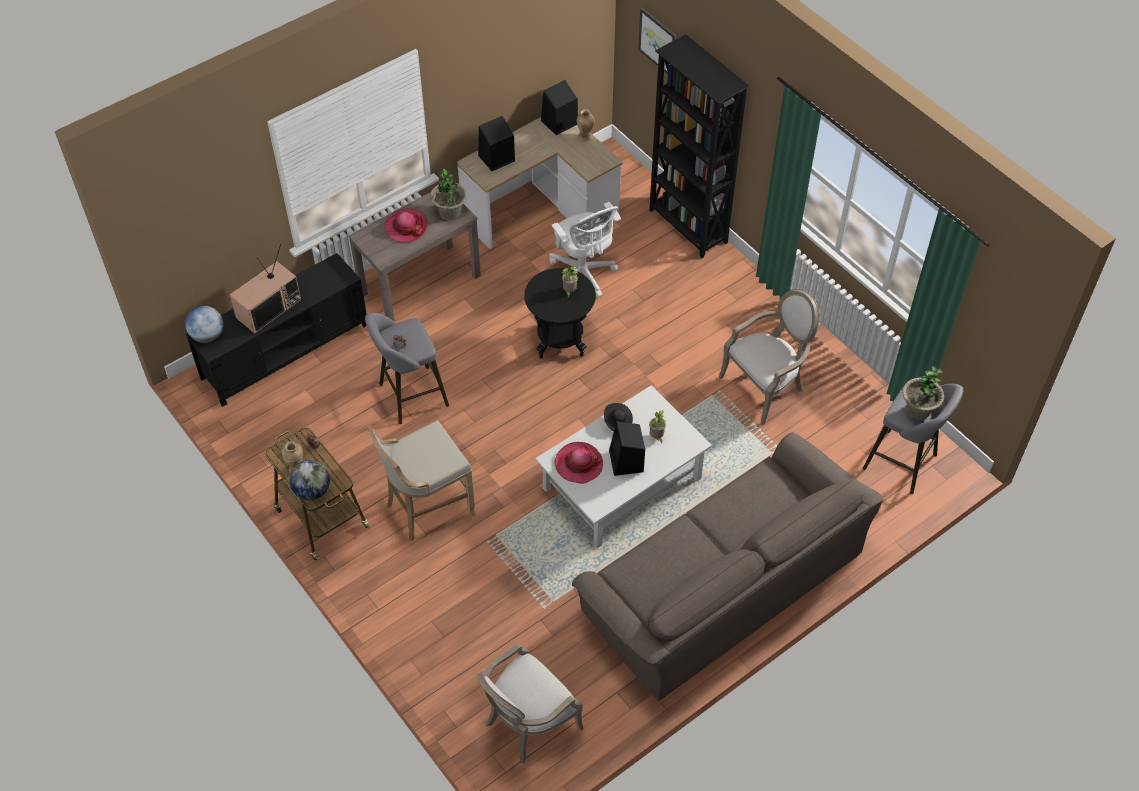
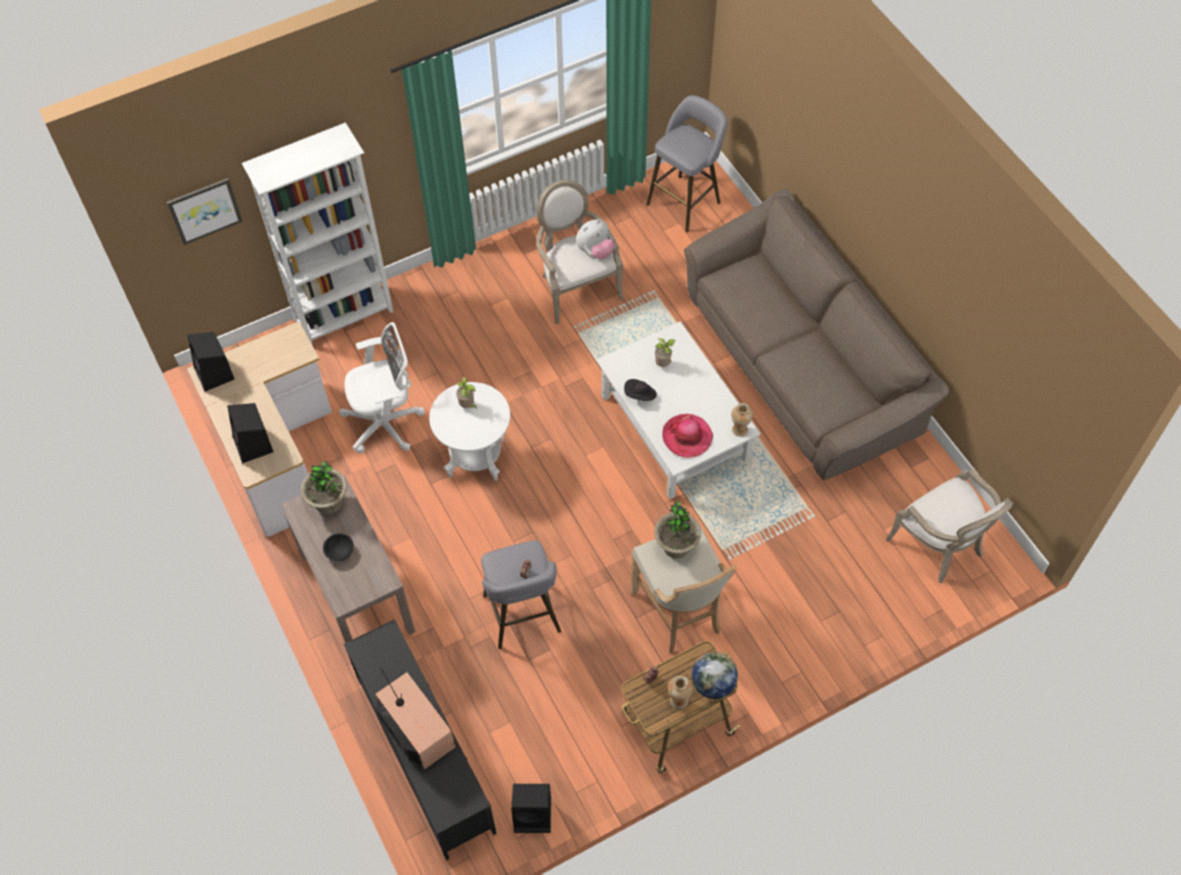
camera: 80 degrees left, 5 degrees up
(208, 335) = (446, 805): globe -> none
(406, 227) = (339, 552): hat -> black bowl
(560, 340) = (476, 458): black side table -> white side table
(585, 137) = (248, 351): vase -> vase (739, 429)
(626, 462) = (691, 394): black speaker -> black speaker (534, 815)
(687, 227) = (345, 316): black bookcase -> white bookcase
(775, 366) = (595, 251): none -> plush toy
(918, 410) = (690, 142): potted plant -> potted plant (676, 546)

